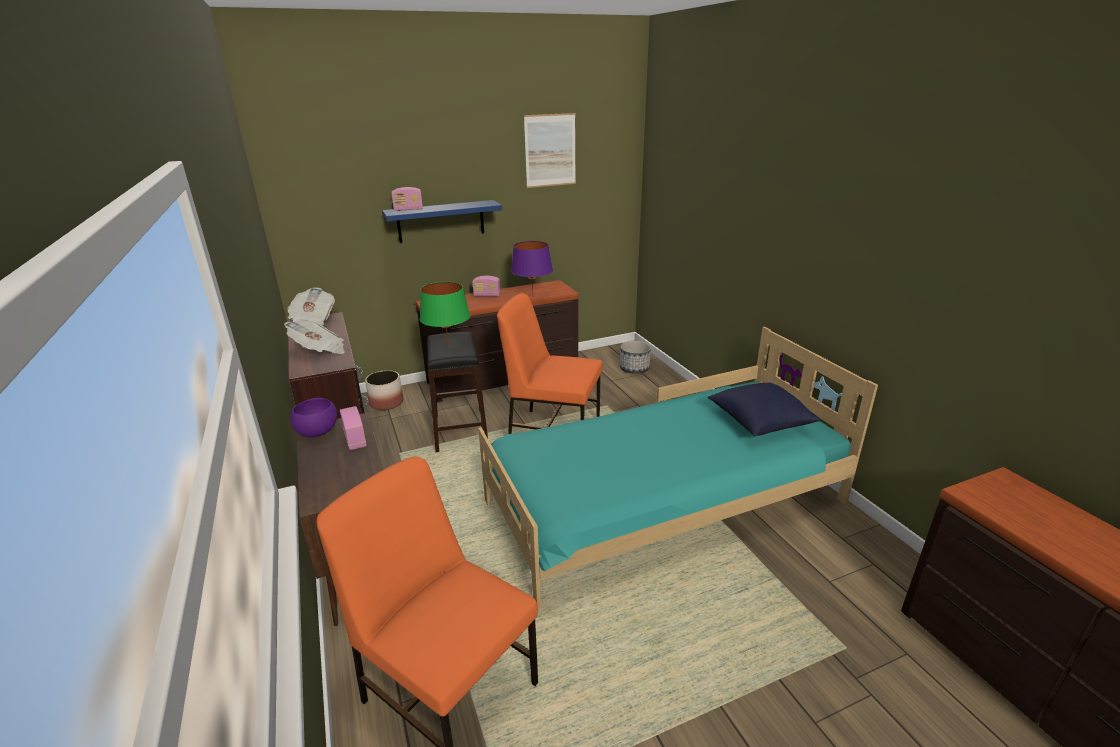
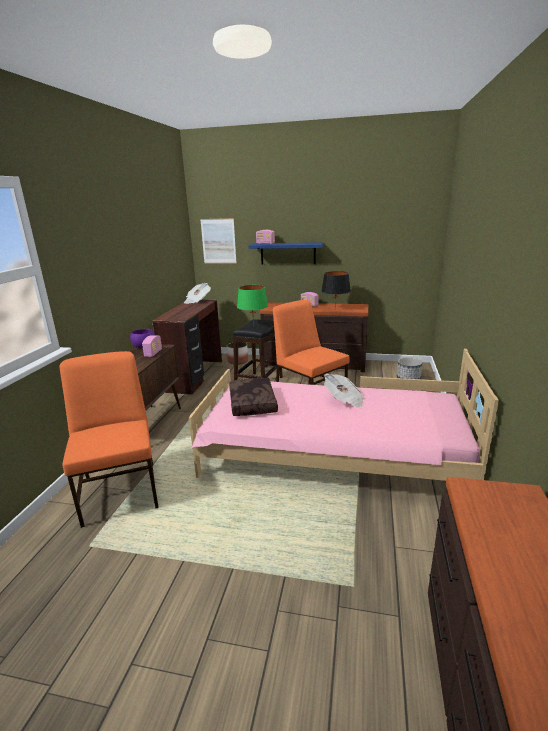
camera: 35 degrees right, 5 degrees down
(320, 351) = (181, 312): newspaper -> newspaper (344, 400)
(532, 296) = (335, 309): purple table lamp -> black table lamp
(550, 150) = (368, 210): picture -> picture (218, 241)
(574, 470) = (253, 403): none -> brown pillow
(663, 504) = (331, 457): turquoise bed -> pink bed
(759, 422) = (413, 415): blue pillow -> none

